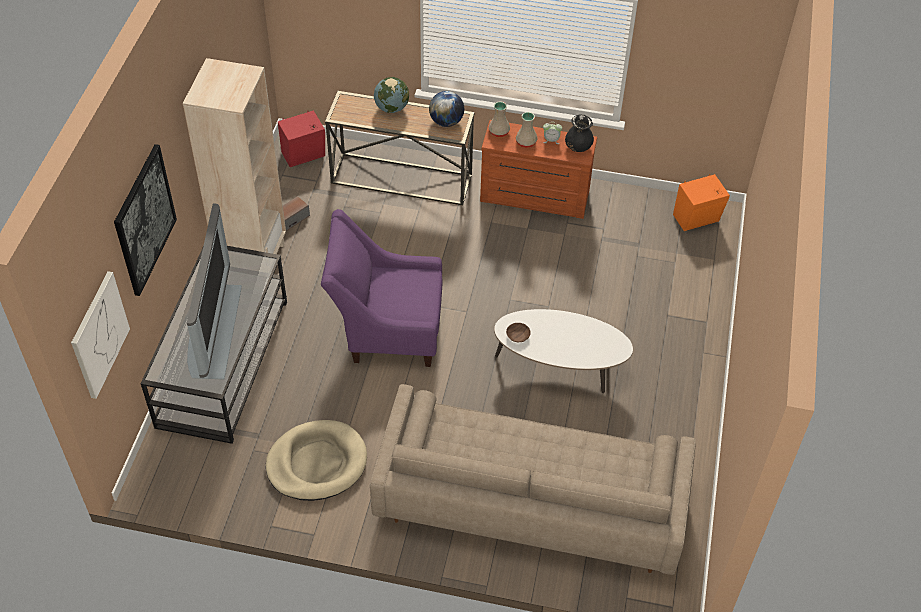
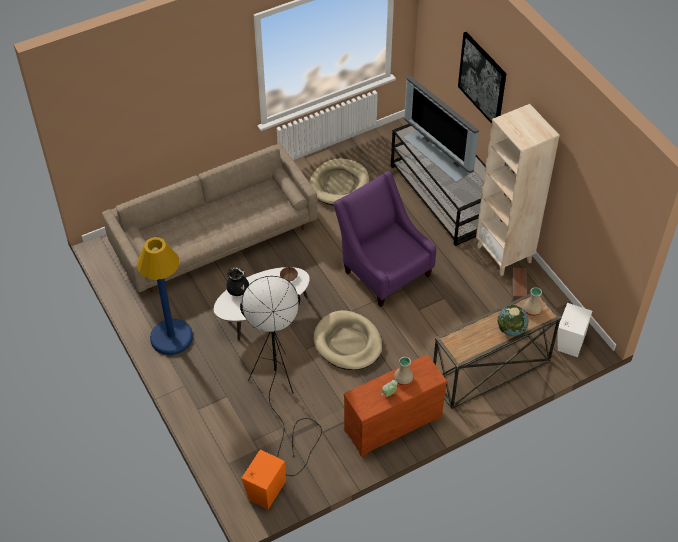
camera: 140 degrees right, 0 degrees up
(99, 334) = (436, 42): picture -> none
(305, 155) = (569, 341): red speaker -> white speaker
(386, 329) = (383, 269): purple armchair -> purple armchair turned 90 degrees counterclockwise
(446, 122) = (465, 345): globe -> none
(498, 131) = (430, 374): beige vase -> beige vase (532, 310)
(502, 284) = (348, 343): none -> beige dog bed
(578, 147) = (365, 401): black vase -> black vase (238, 291)
(613, 283) = (280, 394): none -> black floor lamp
(679, 412) = (171, 337): none -> blue floor lamp

